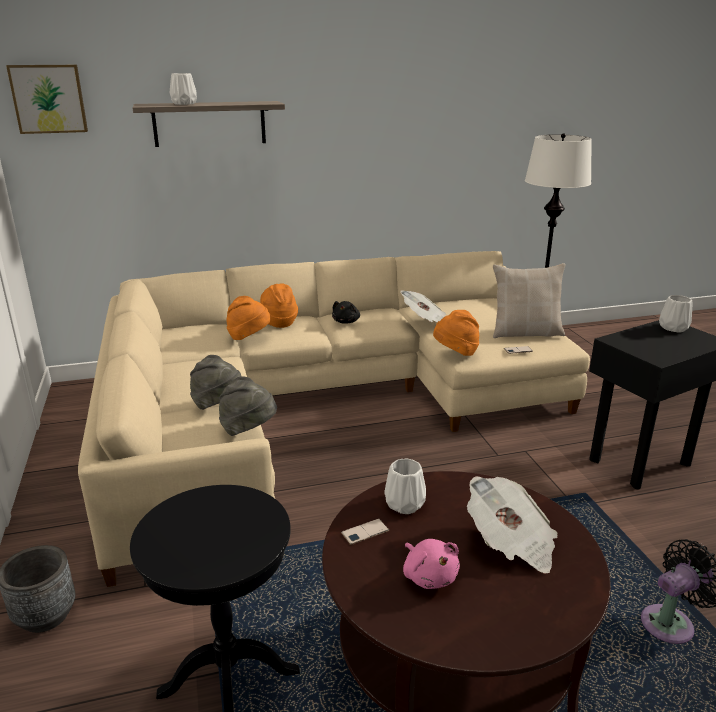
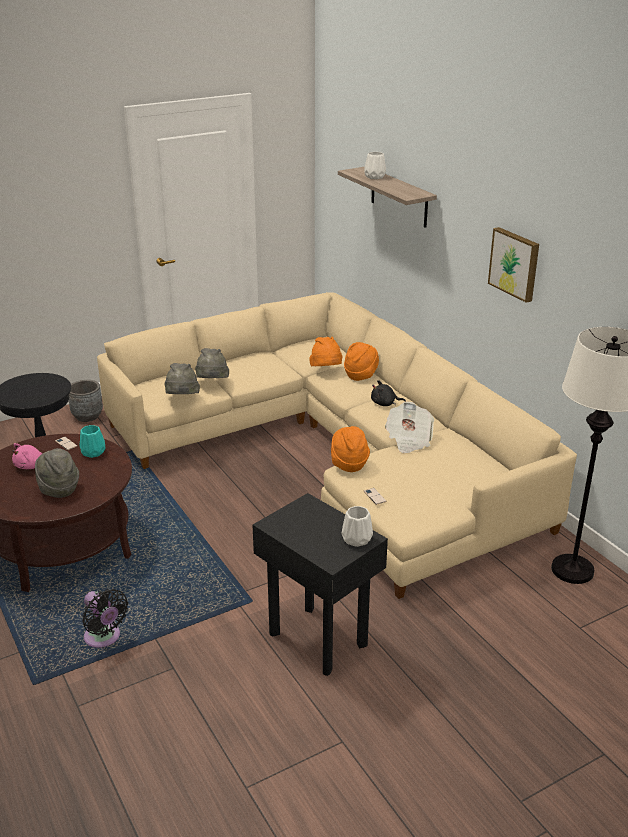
camera: 75 degrees right, 5 degrees up
(49, 99) = (334, 148): picture -> picture (515, 263)
(405, 504) = (93, 453): white vase -> turquoise vase
(511, 543) = (58, 489): newspaper -> grey hat
(525, 332) = (422, 499): beige pillow -> none

